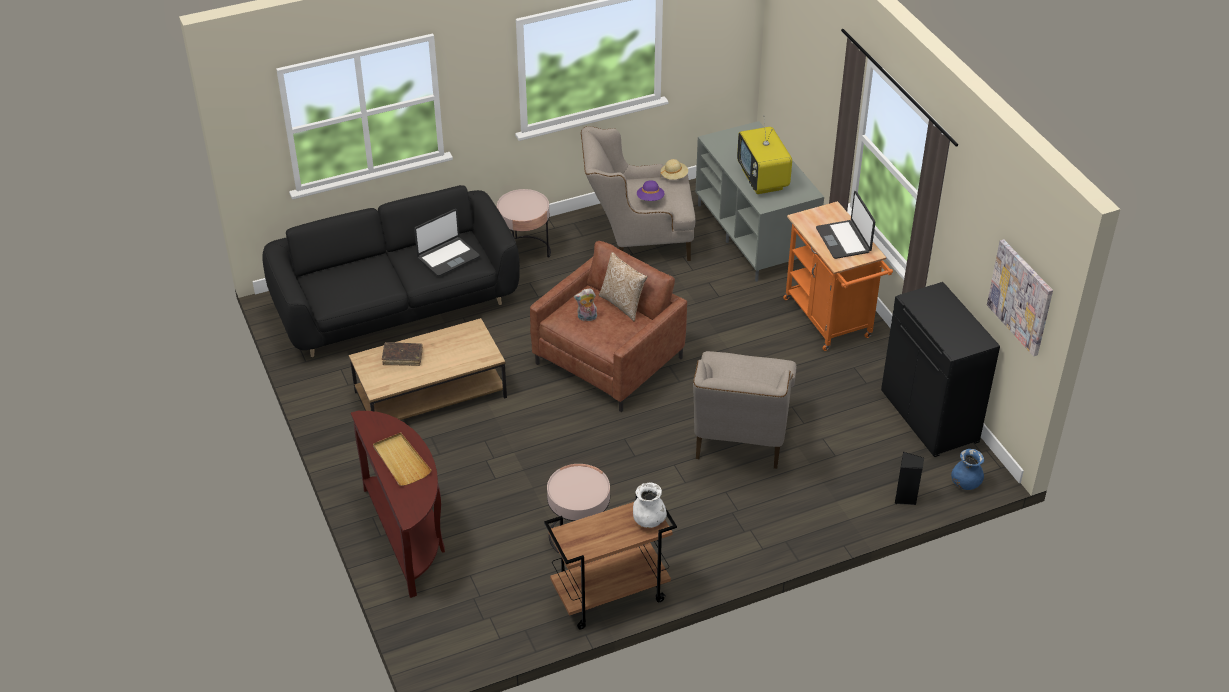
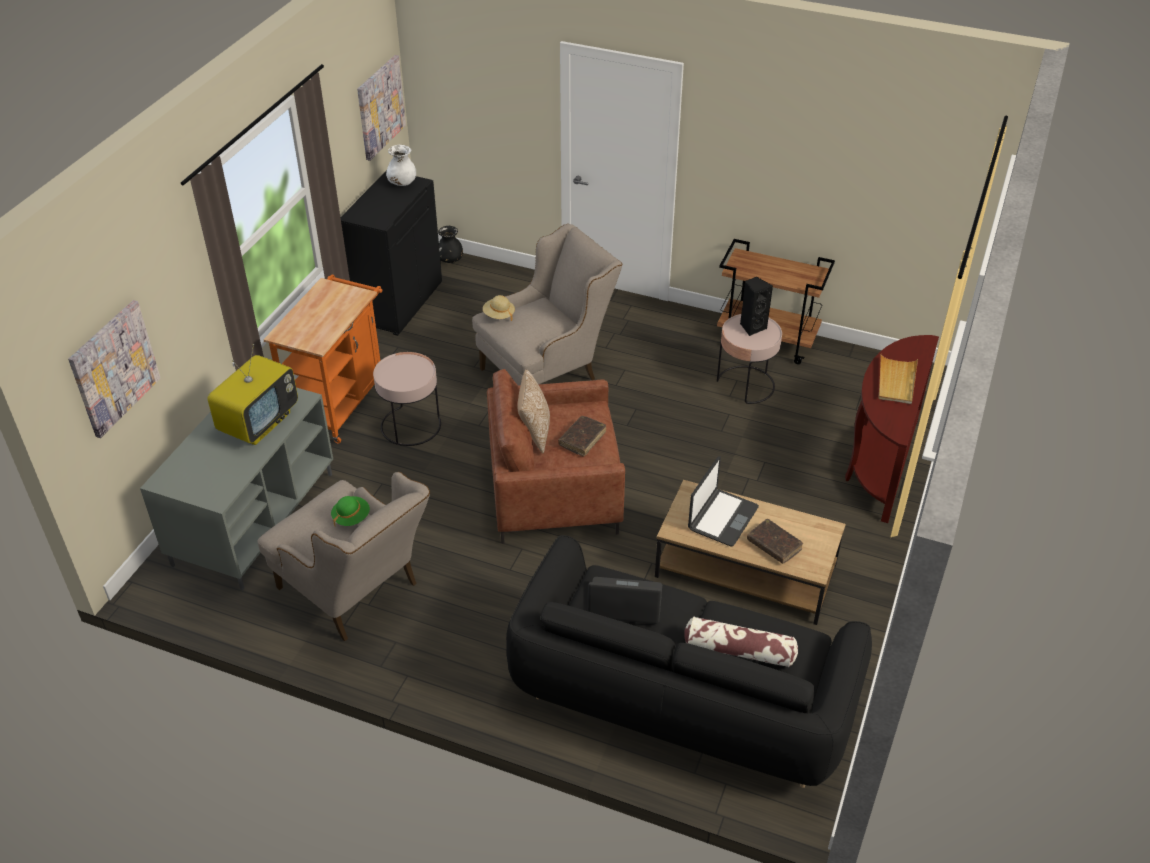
camera: 135 degrees left, 0 degrees up
(360, 274) = (739, 650): none -> pillow
(525, 252) = (476, 666): pink side table -> pink side table (410, 426)
(586, 318) = (582, 439): plush toy -> brown book
(648, 520) = (742, 261): white vase -> white vase (402, 183)
(650, 199) = (351, 517): purple hat -> green hat
(674, 176) = (288, 529): beige hat -> beige hat (499, 315)
(795, 62) = (114, 368): none -> picture
(844, 240) = (323, 307): laptop -> laptop (722, 518)
(905, 498) = (498, 275): black speaker -> black speaker (752, 327)
(965, 484) = (450, 260): blue vase -> black vase

